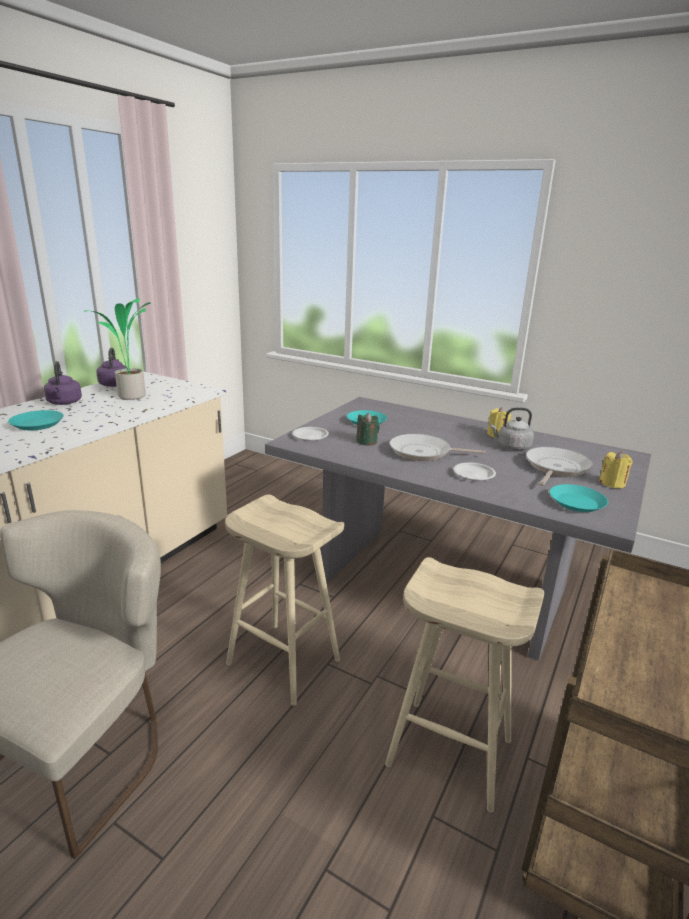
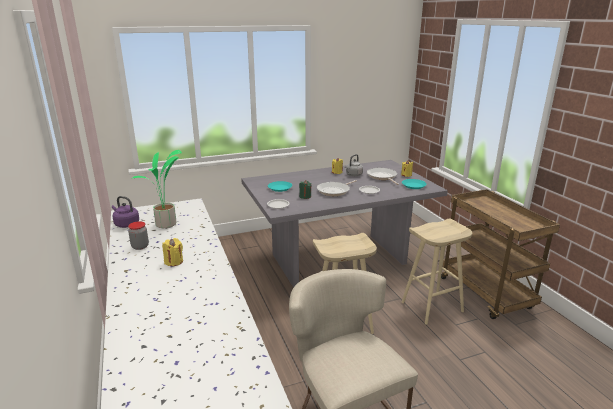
camera: 50 degrees left, 0 degrees up
(37, 424) = (174, 261): turquoise plate -> yellow candle
(64, 403) = (140, 246): purple kettle -> jar

